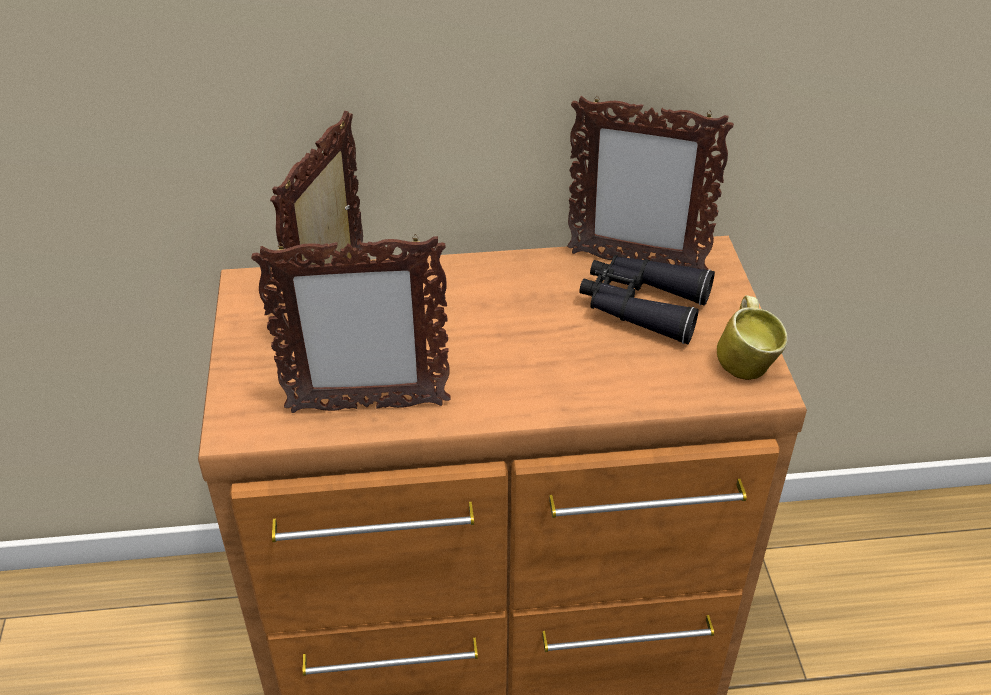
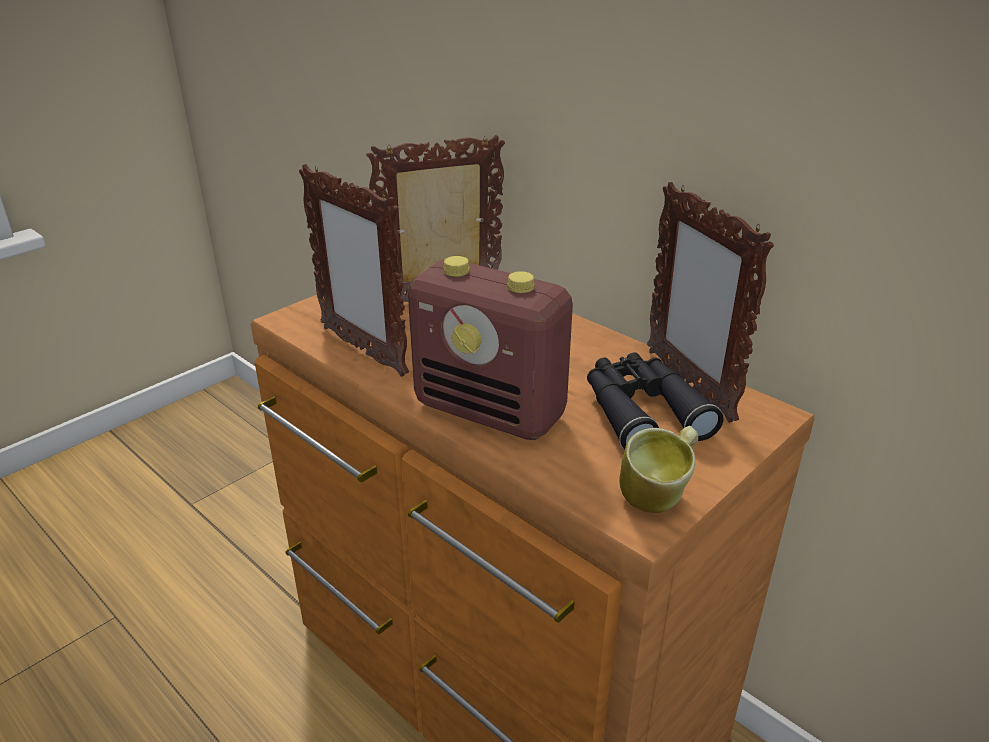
camera: 50 degrees right, 10 degrees down
(556, 382) = (491, 411): none -> radio

